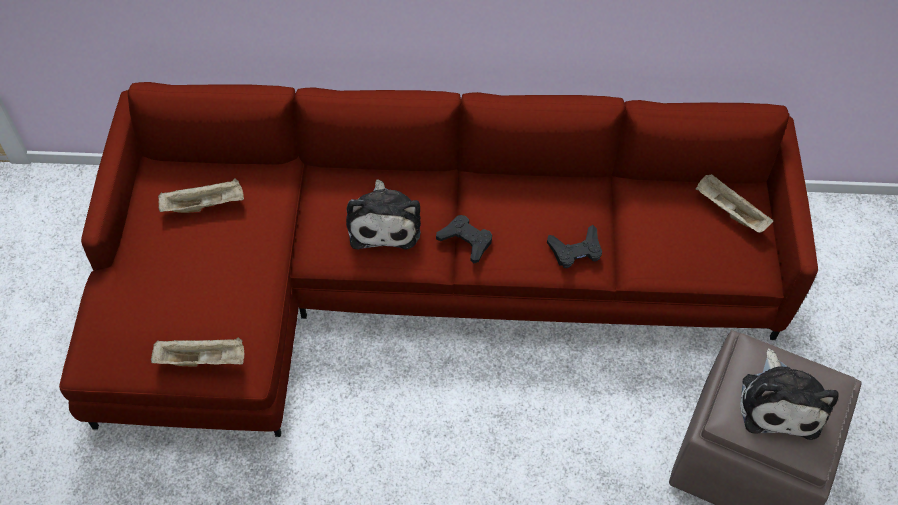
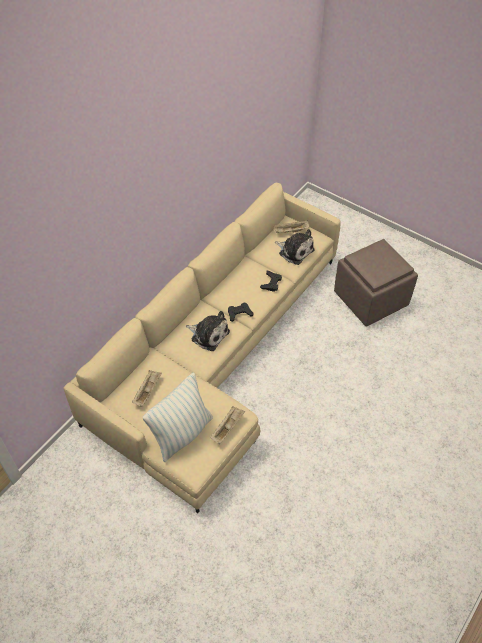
camera: 55 degrees left, 5 degrees down
(150, 300) = (182, 434): none -> pillow
(413, 277) = (216, 355): red sofa -> beige sofa
(780, 402) = (379, 261): plush toy -> plush toy (295, 251)

